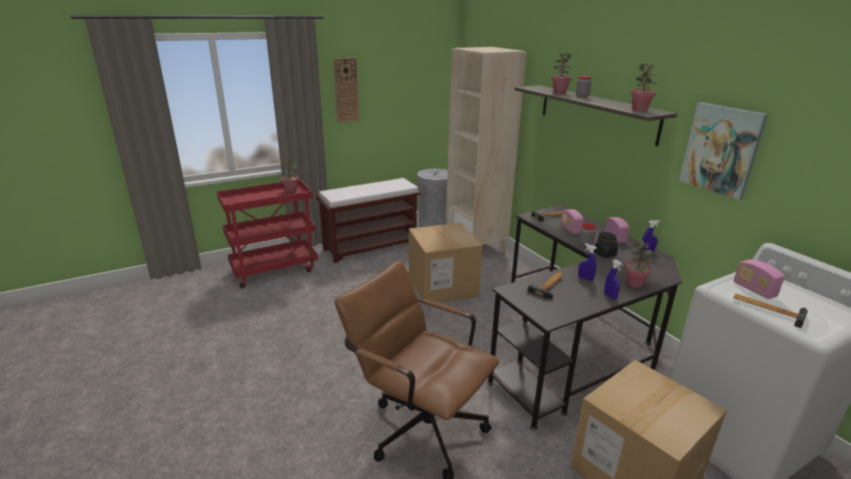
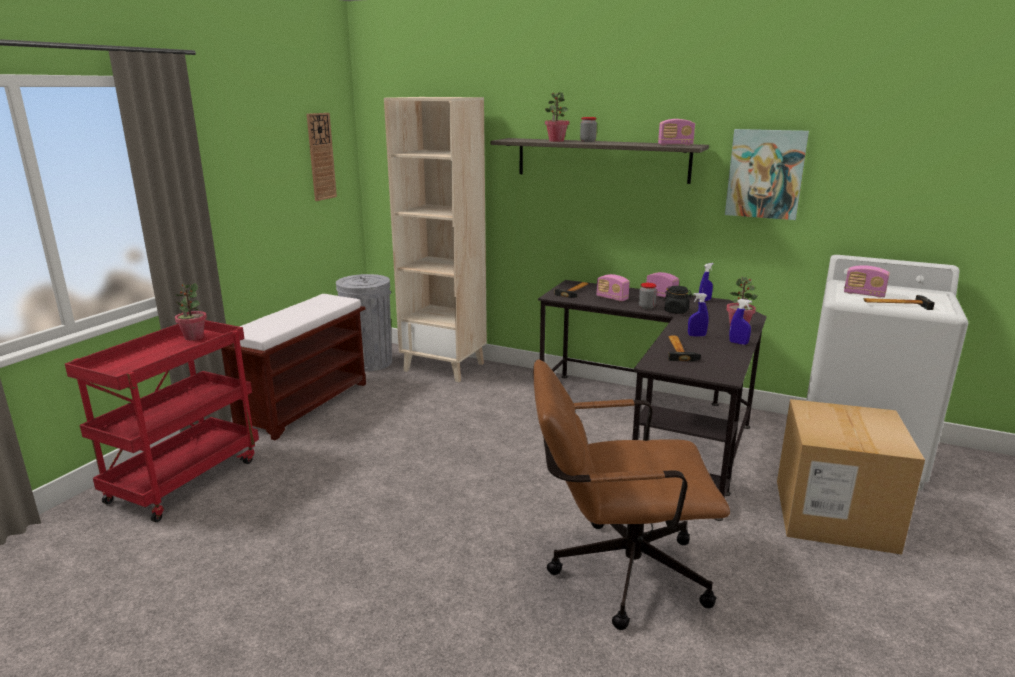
camera: 35 degrees left, 5 degrees down
(346, 90) = (228, 170): wall clock -> wall clock (321, 156)
(442, 286) = (458, 420): cardboard box -> none
(639, 110) = (675, 145): potted plant -> radio

